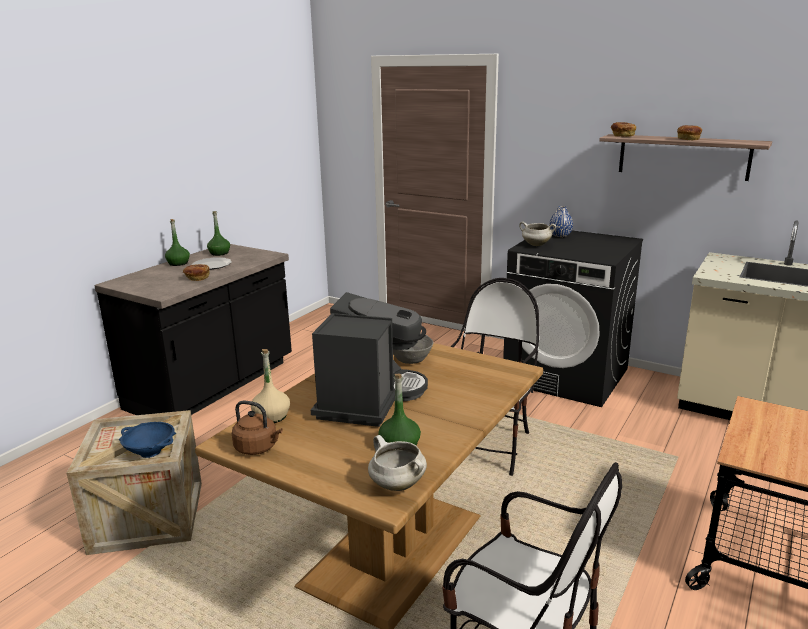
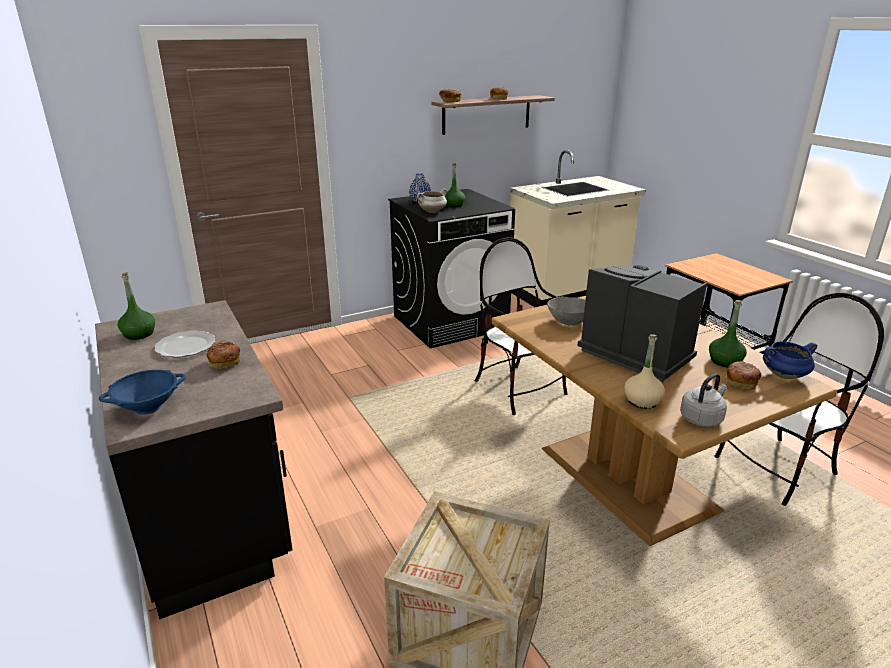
camera: 60 degrees left, 5 degrees up
(150, 452) = (503, 541): blue bowl -> blue bowl (148, 407)
(178, 263) = (128, 366): green bottle -> green bottle (454, 205)
(258, 448) = (702, 418): brown kettle -> grey kettle
(352, 460) = (740, 383): none -> bread
(396, 485) = (783, 376): white cooking pot -> blue cooking pot

